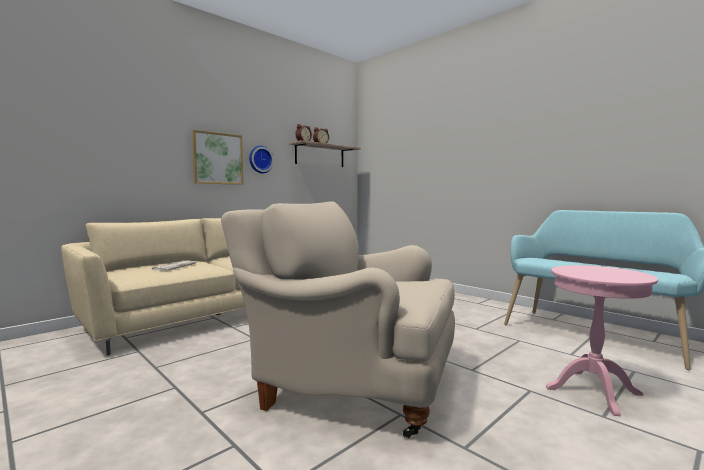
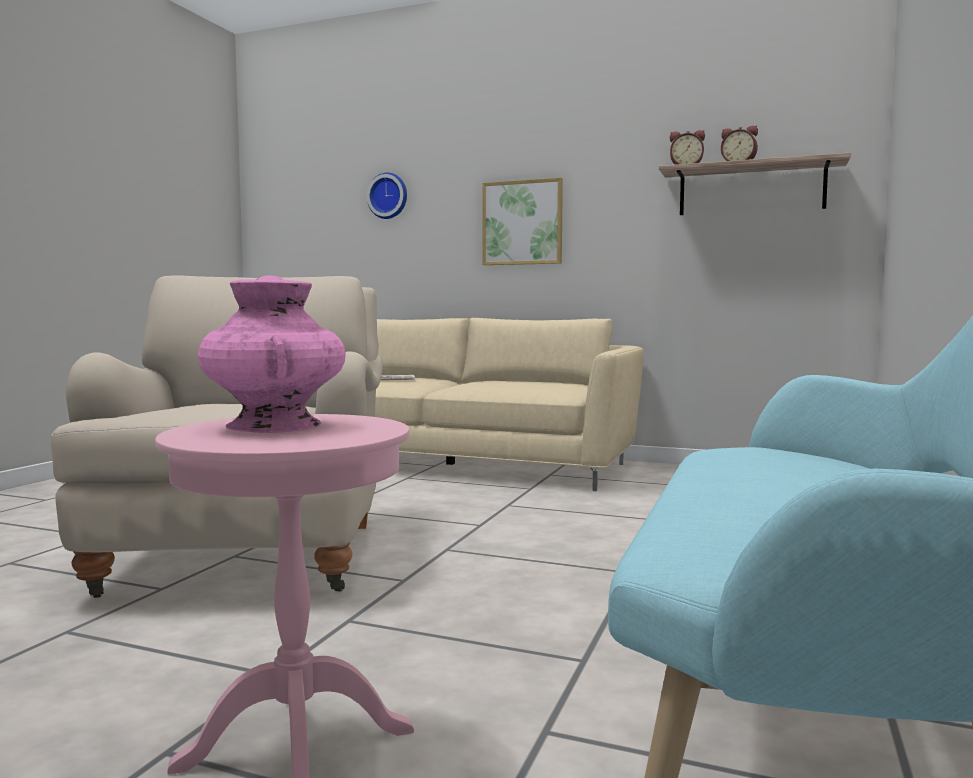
camera: 65 degrees right, 0 degrees up
(260, 159) = (600, 215): wall clock -> wall clock (388, 196)
(594, 273) = (274, 425): none -> pink vase

